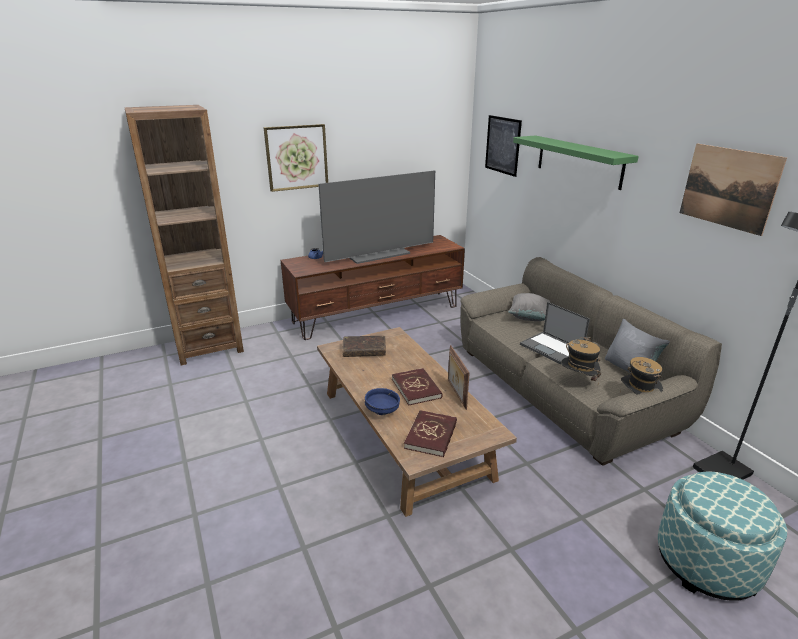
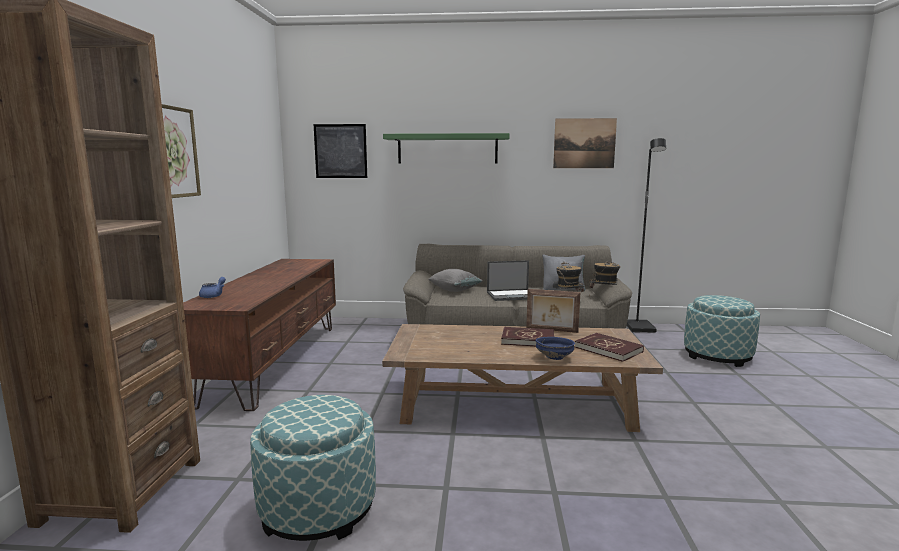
camera: 60 degrees left, 15 degrees down
(219, 404) = (318, 508): none -> ottoman
(364, 351) = (430, 344): brown book -> none
(378, 254) = (272, 278): television -> none

